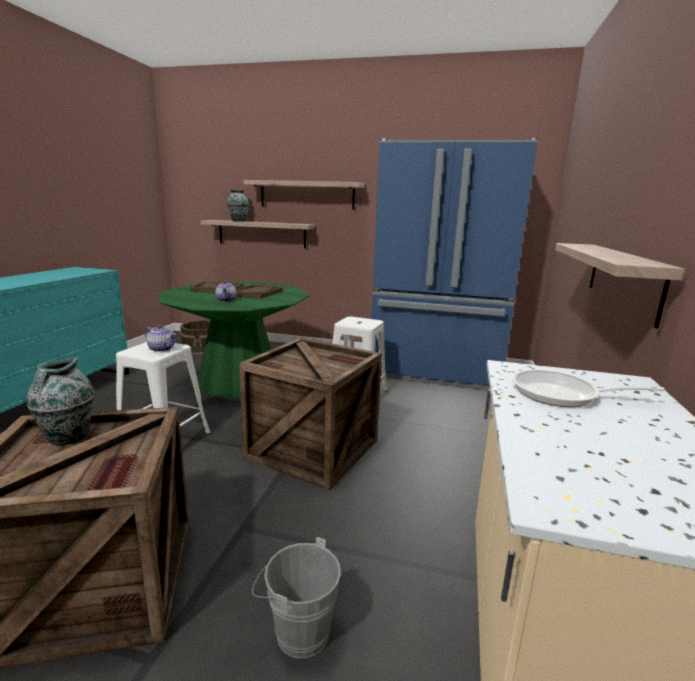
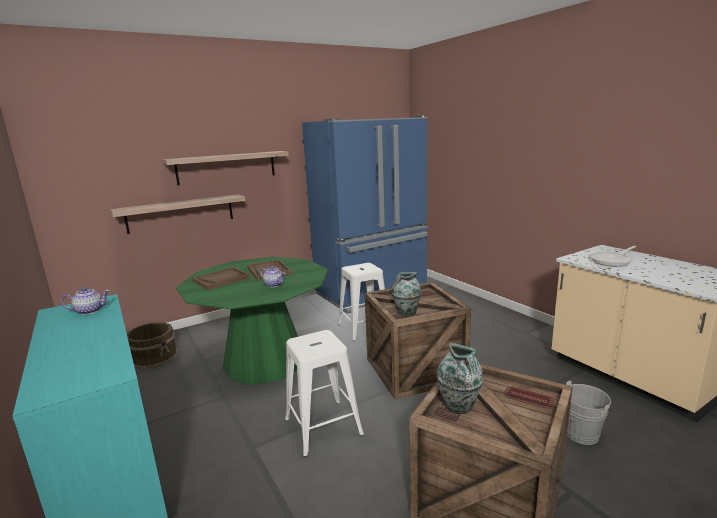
camera: 45 degrees left, 0 degrees up
(162, 349) = (322, 340): teapot -> teapot (90, 311)
(238, 221) = (158, 205): vase -> vase (406, 312)
(622, 279) = (542, 200): shelf -> none

